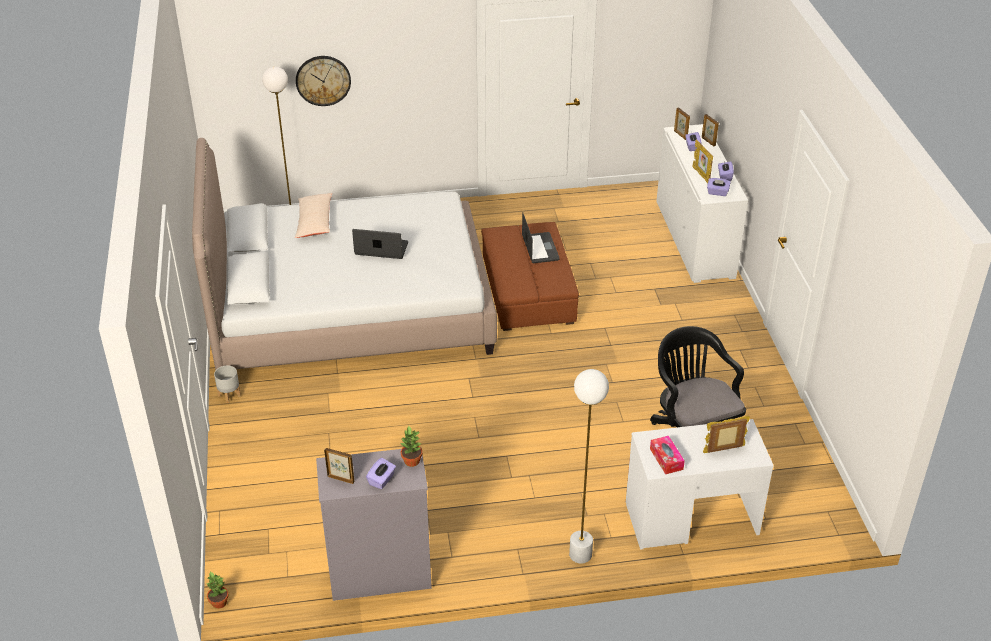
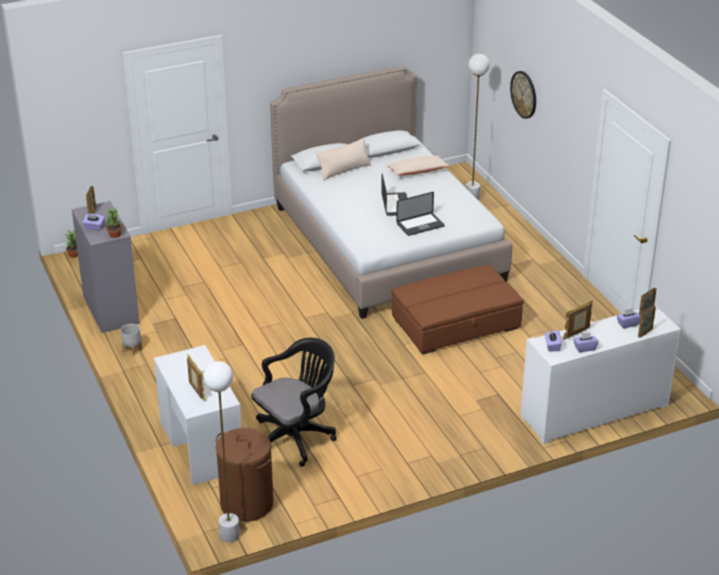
camera: 75 degrees right, 5 degrees down
(229, 395) = (265, 215): grey planter -> grey planter (132, 350)
(277, 273) = (344, 170): none -> beige pillow
(540, 248) = (472, 295): laptop -> laptop (420, 225)
(580, 555) = (148, 394): white floor lamp -> white floor lamp (229, 535)
(666, 459) = (178, 364): tissue box -> none
(796, 494) = (246, 504): none -> brown laundry basket

